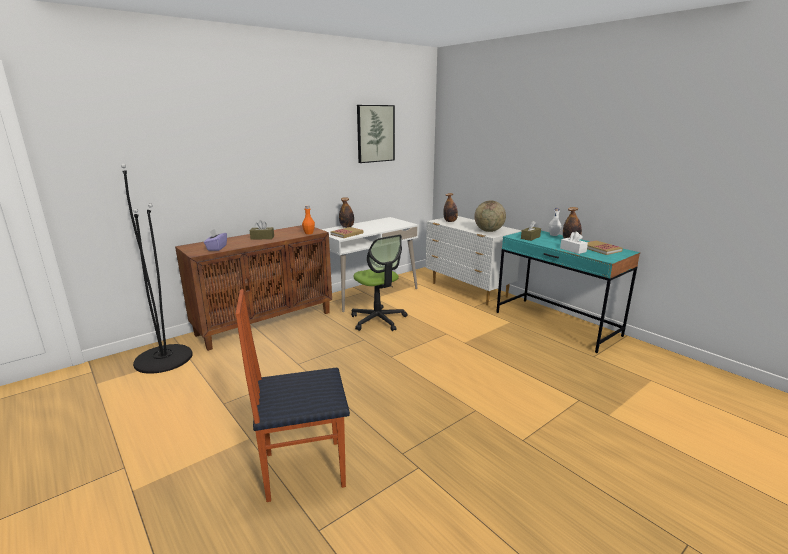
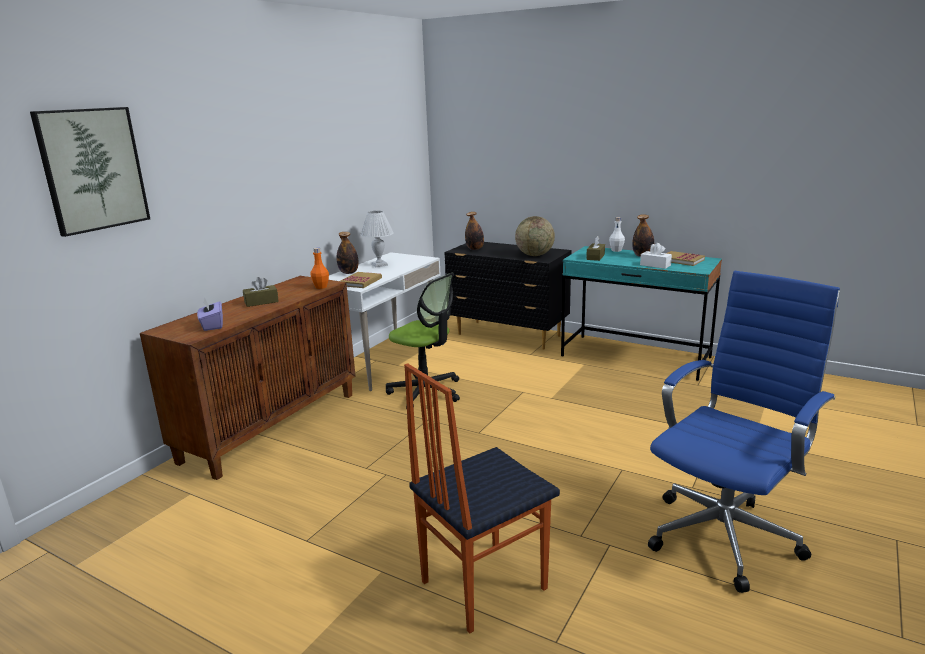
camera: 20 degrees left, 0 degrees up
(163, 359) = (156, 506): black floor lamp -> none
(372, 224) = (379, 265): none -> white table lamp
(375, 133) = (365, 140): picture -> picture (92, 169)
(468, 290) = (509, 335): white dresser -> black dresser
(521, 488) = (726, 534): none -> blue office chair

